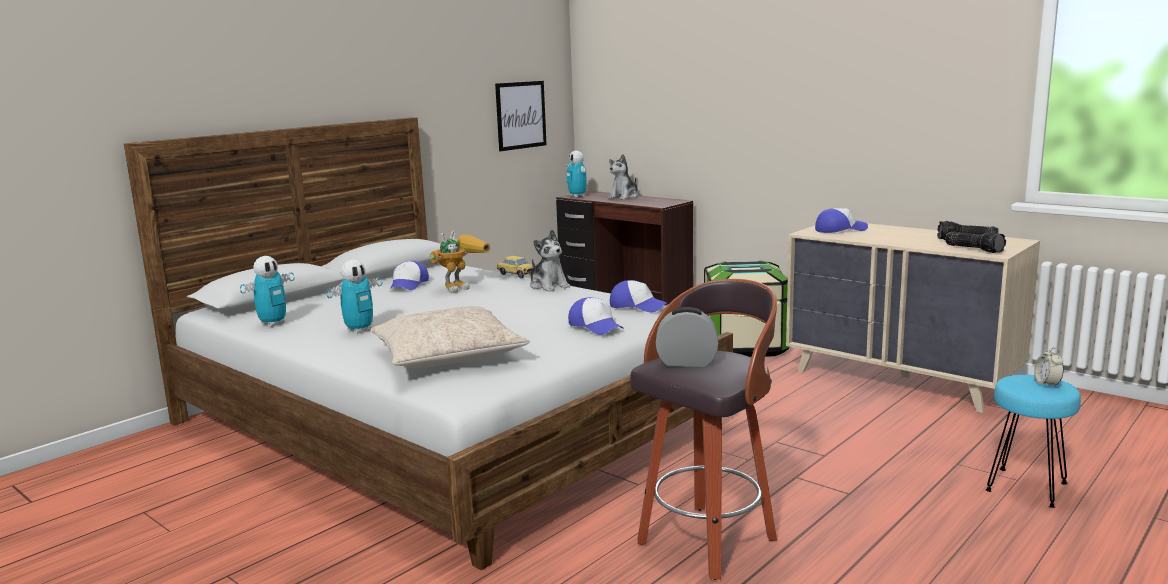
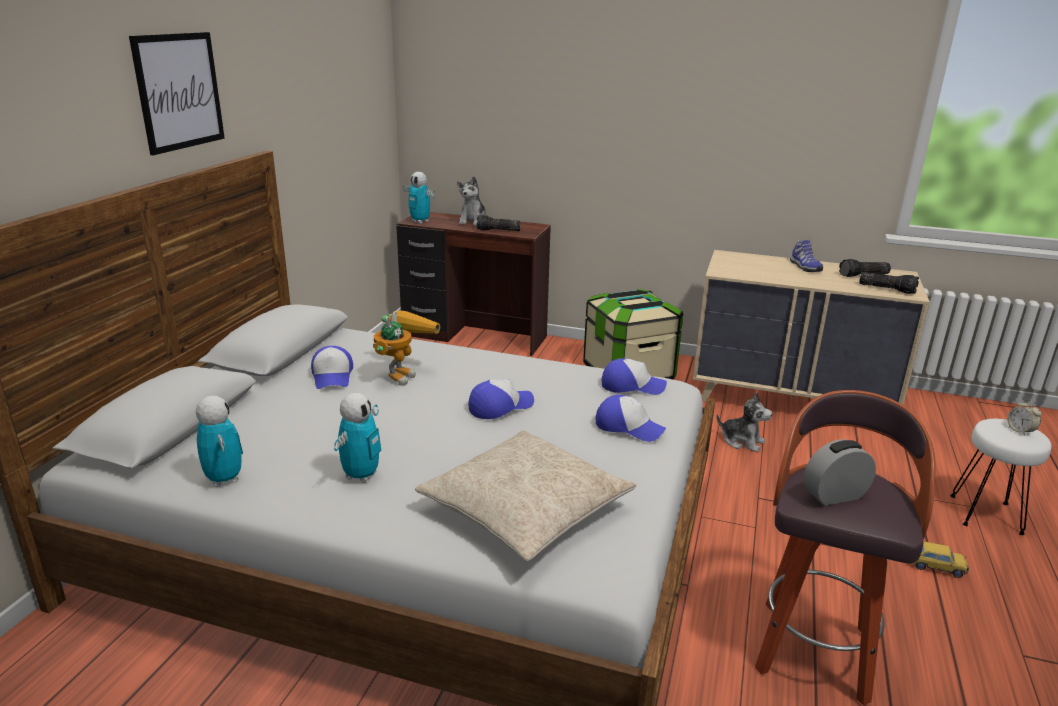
camera: 25 degrees left, 10 degrees up
(273, 324) = (224, 479): toy robot -> toy robot turned 45 degrees counterclockwise
(516, 275) = (444, 344): toy car -> toy car (934, 566)
(521, 115) = (357, 133): picture -> picture (179, 91)
(548, 286) = (501, 360): plush toy -> plush toy (742, 441)
(636, 202) = (498, 230): none -> flashlight
(840, 230) = (742, 266): cap -> cap (500, 406)
(908, 232) = (804, 267): none -> shoe
(1027, 488) = (987, 515): turquoise stool -> white stool

